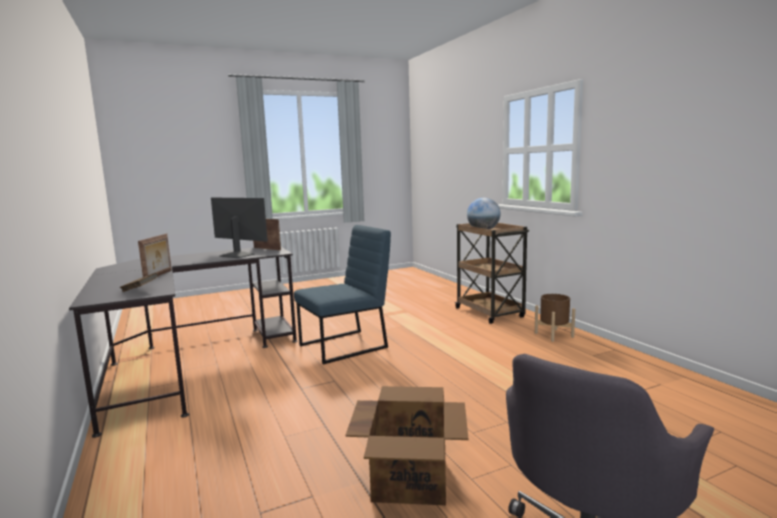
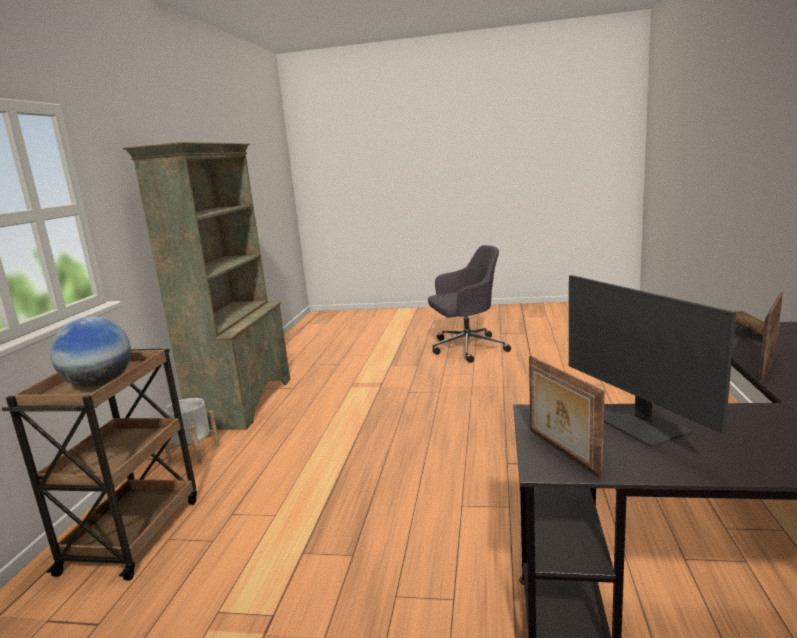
camera: 145 degrees left, 5 degrees up
(346, 346) = (445, 527): blue chair -> none
(411, 479) = (506, 380): cardboard box -> none
(553, 335) = (194, 454): brown planter -> white planter
(634, 367) = (243, 402): none -> green bookcase

